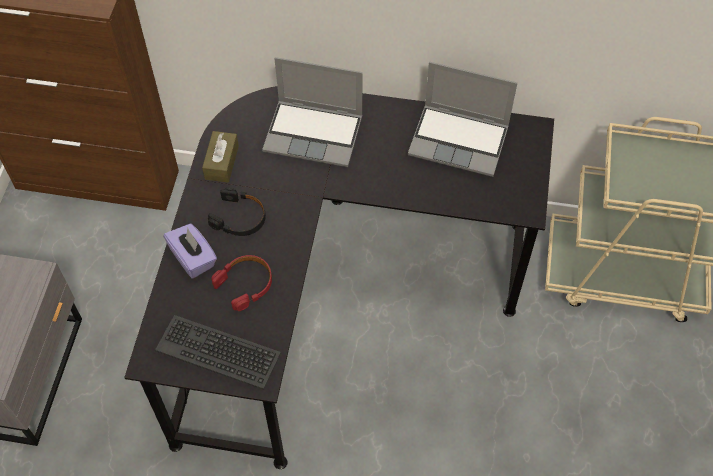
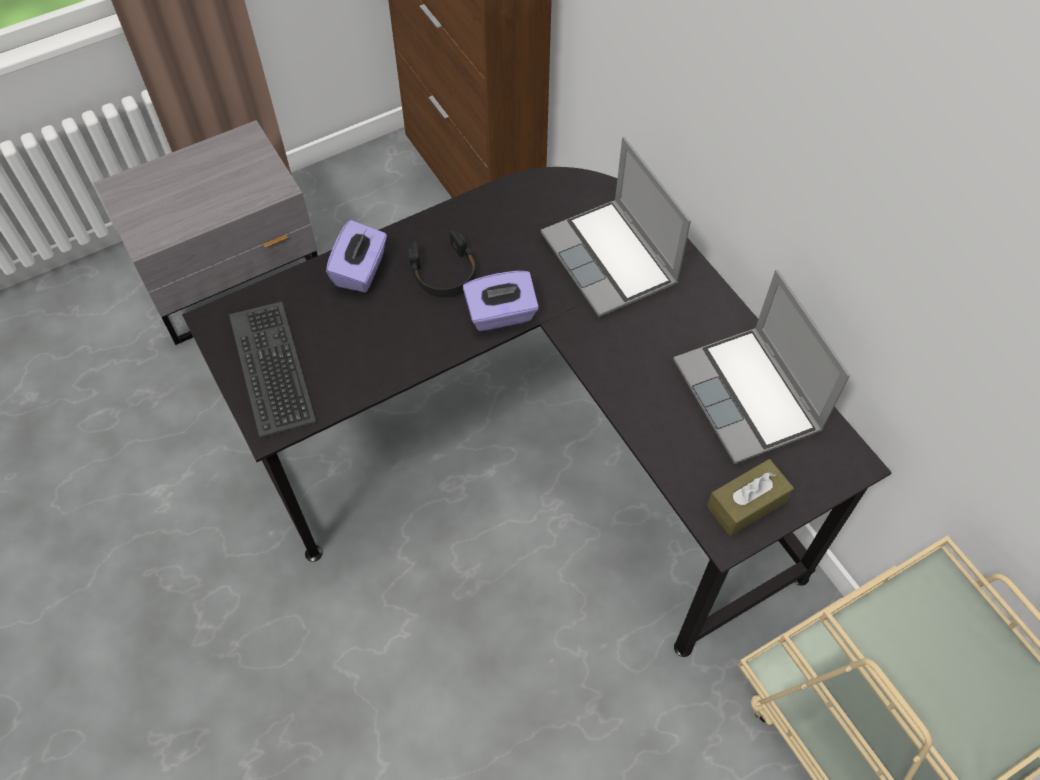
camera: 50 degrees right, 0 degrees up
(221, 162) = (494, 211): brown tissue box -> brown tissue box (746, 504)
(245, 284) = (371, 334): red headphones -> none
(298, 211) = (501, 315): none -> purple tissue box

